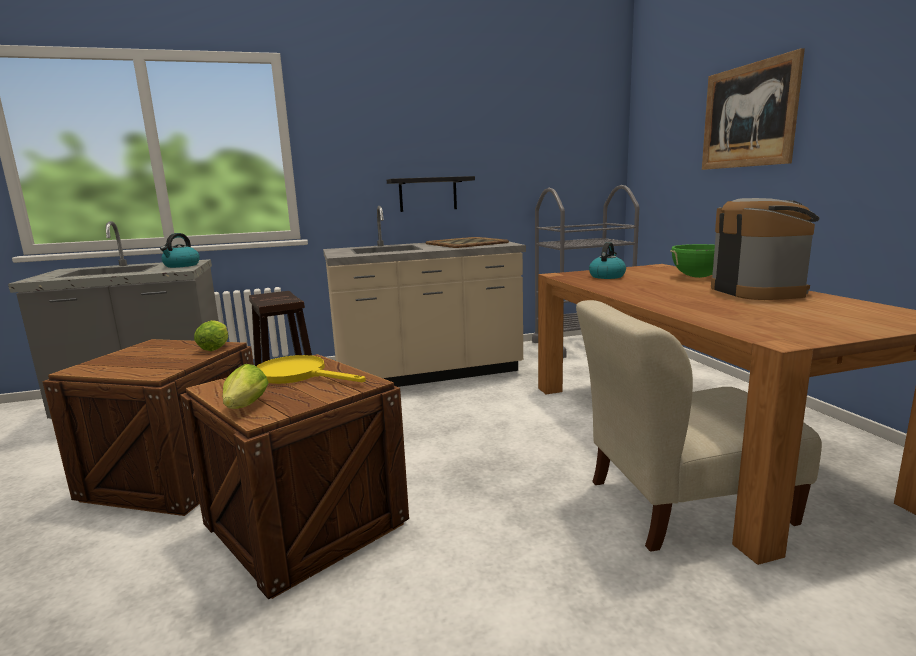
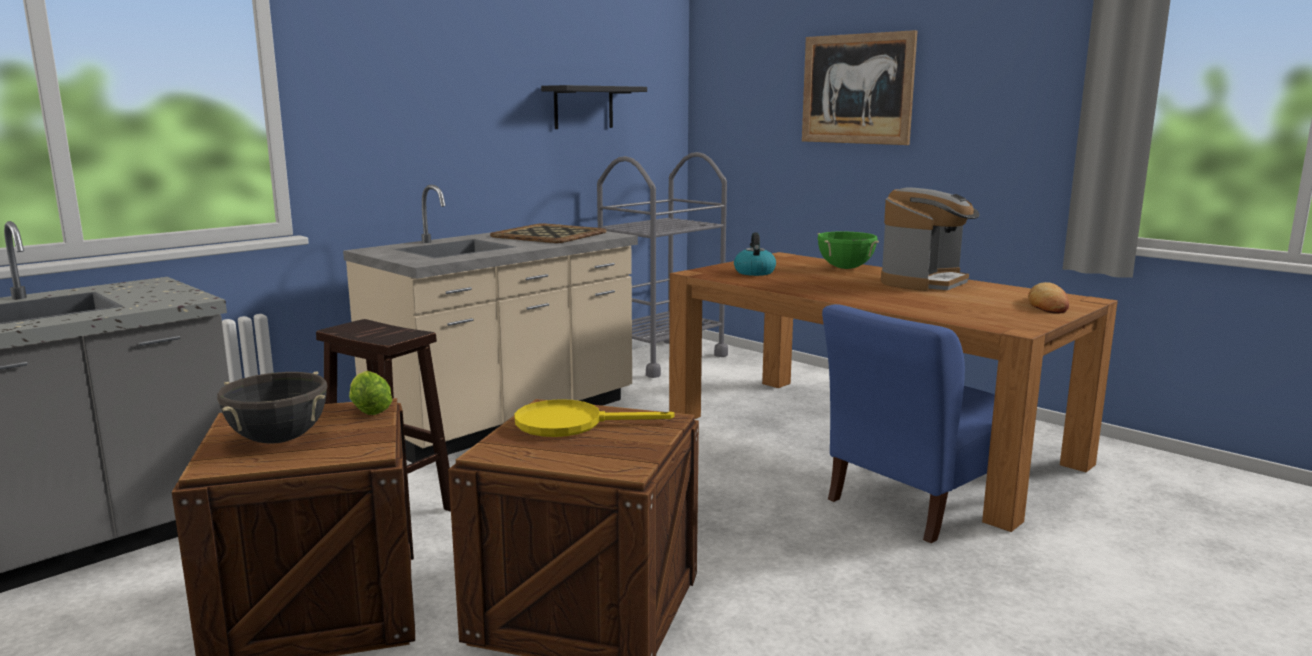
camera: 30 degrees left, 0 degrees up
(137, 359) = (278, 440): none -> black cooking pot
(181, 266) = (162, 292): kettle -> none
(244, 408) = (589, 464): lettuce -> none
(428, 194) = (467, 163): black shelf -> black shelf (583, 107)
(680, 504) = (917, 501): beige chair -> blue chair
(757, 291) = (924, 282): coffee machine -> coffee machine turned 75 degrees clockwise
(872, 320) = (1048, 305): none -> bread

